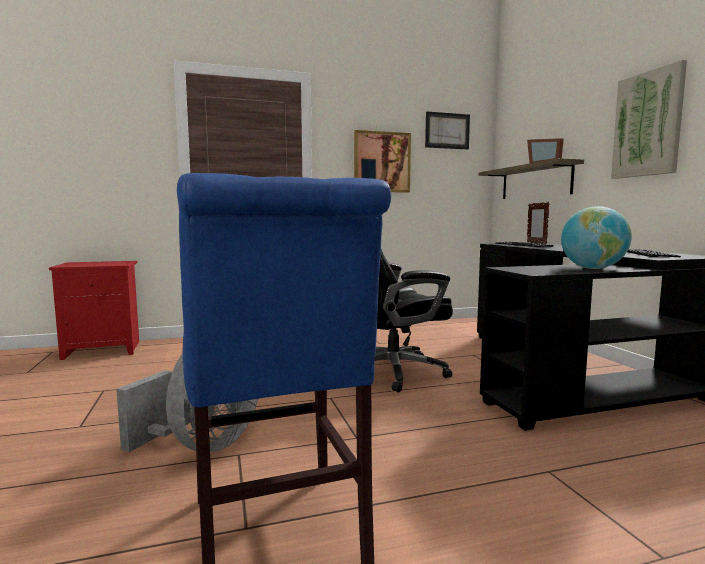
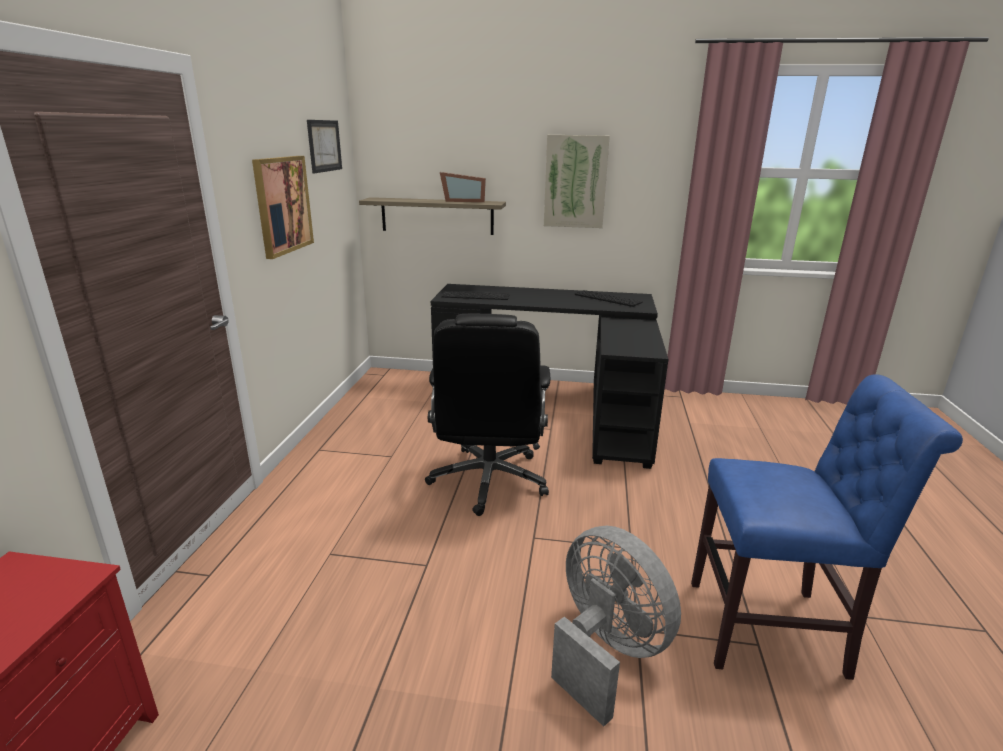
camera: 65 degrees left, 15 degrees up
(536, 243) = (465, 287): picture frame -> none
(592, 268) = (637, 330): globe -> none

